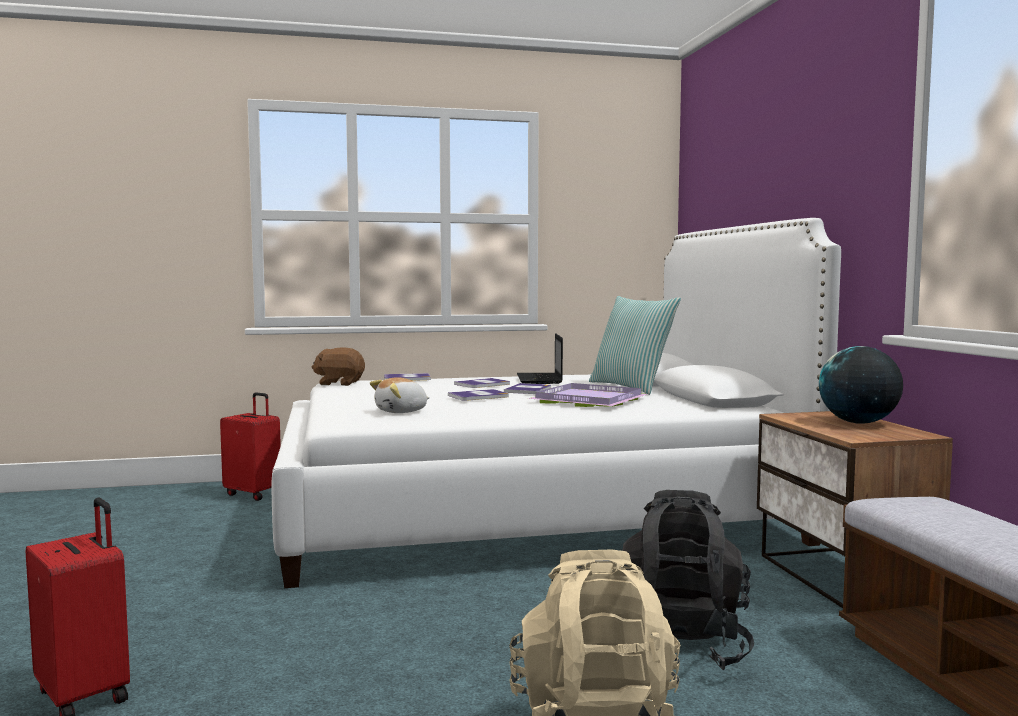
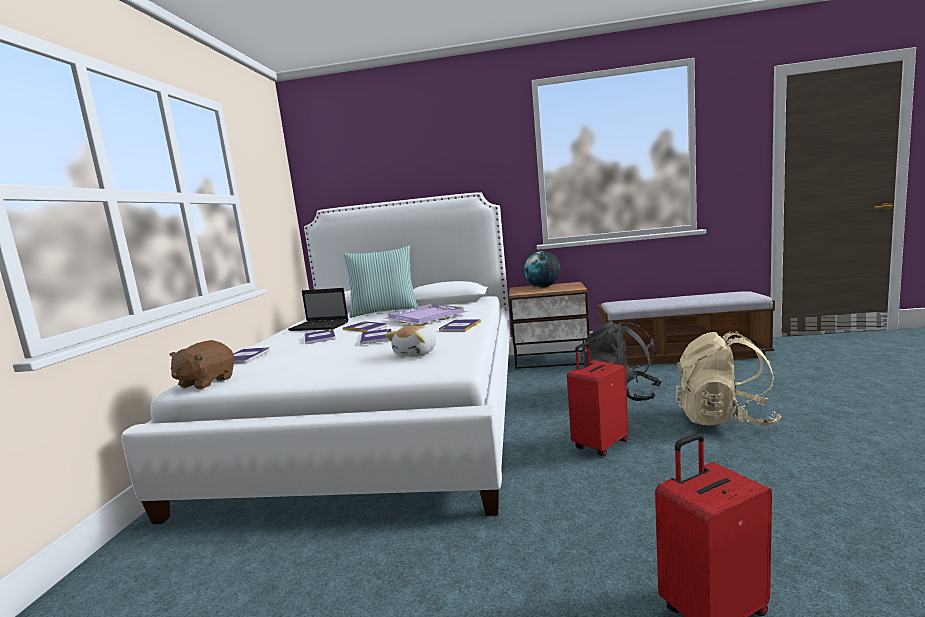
camera: 70 degrees left, 5 degrees up
(254, 494) = (156, 559): red suitcase -> red suitcase (599, 445)
(402, 411) = (417, 353): plush toy -> plush toy turned 45 degrees clockwise
(531, 413) = (460, 326): none -> book

